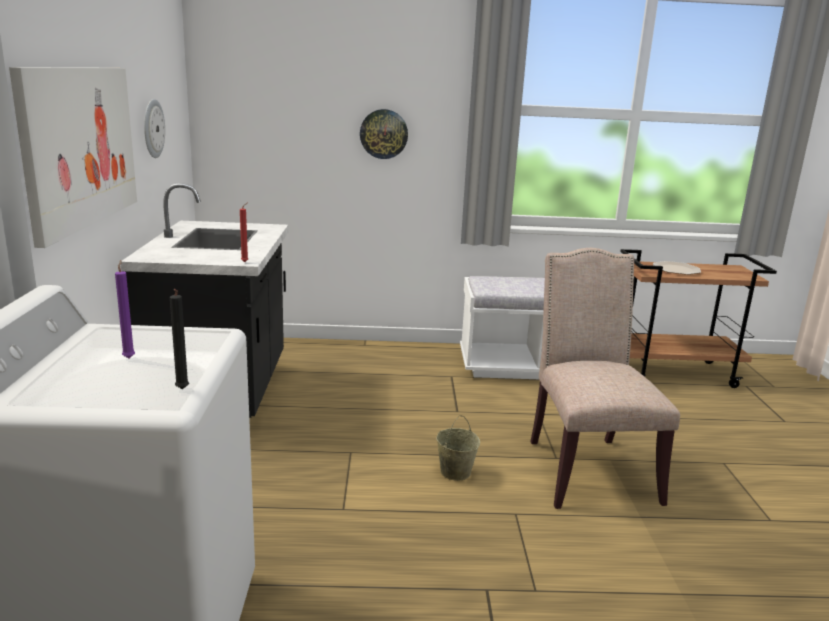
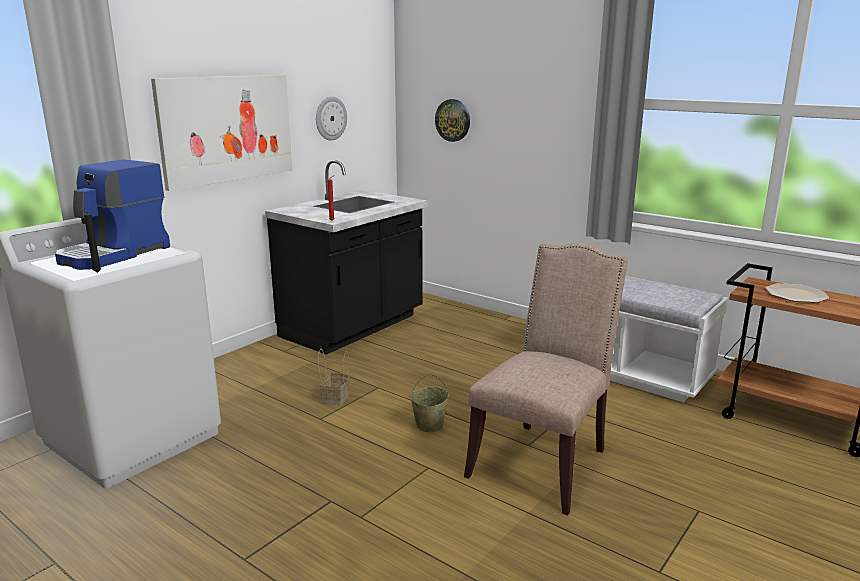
camera: 40 degrees right, 0 degrees up
(129, 357) = (115, 254): purple candle -> coffee machine
(323, 479) = (335, 397): none -> basket
(384, 134) = (529, 126): wall clock -> wall clock (453, 120)

